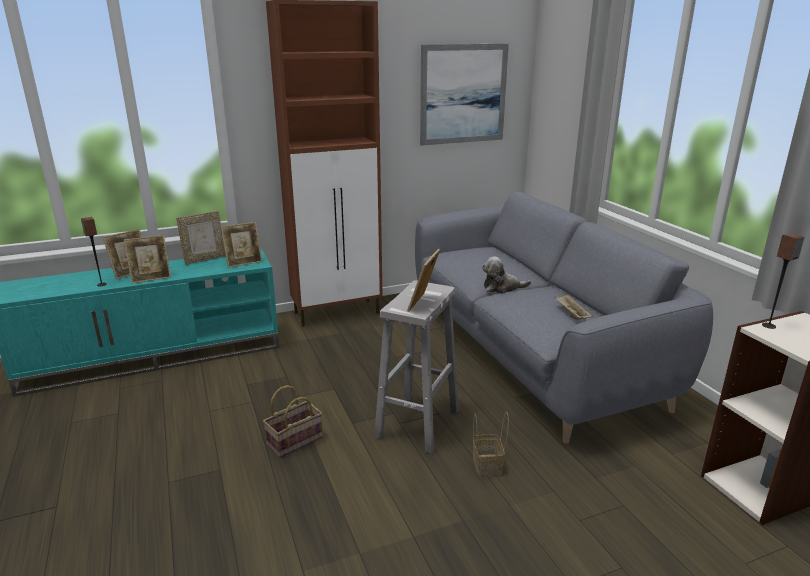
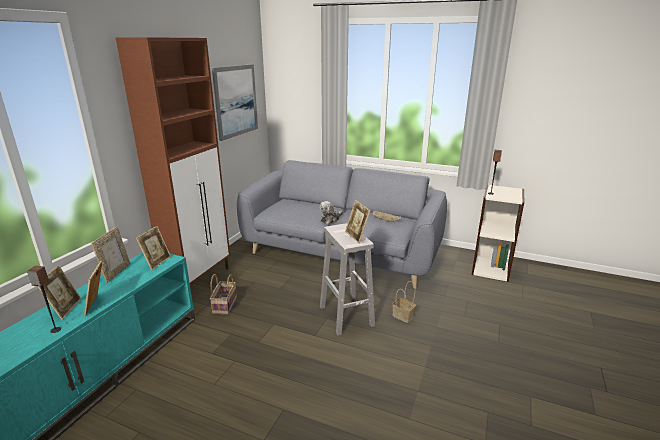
camera: 45 degrees left, 0 degrees up
(151, 278) = (97, 304): picture frame -> picture frame turned 150 degrees clockwise
(295, 440) = (299, 364): basket -> basket (224, 304)

